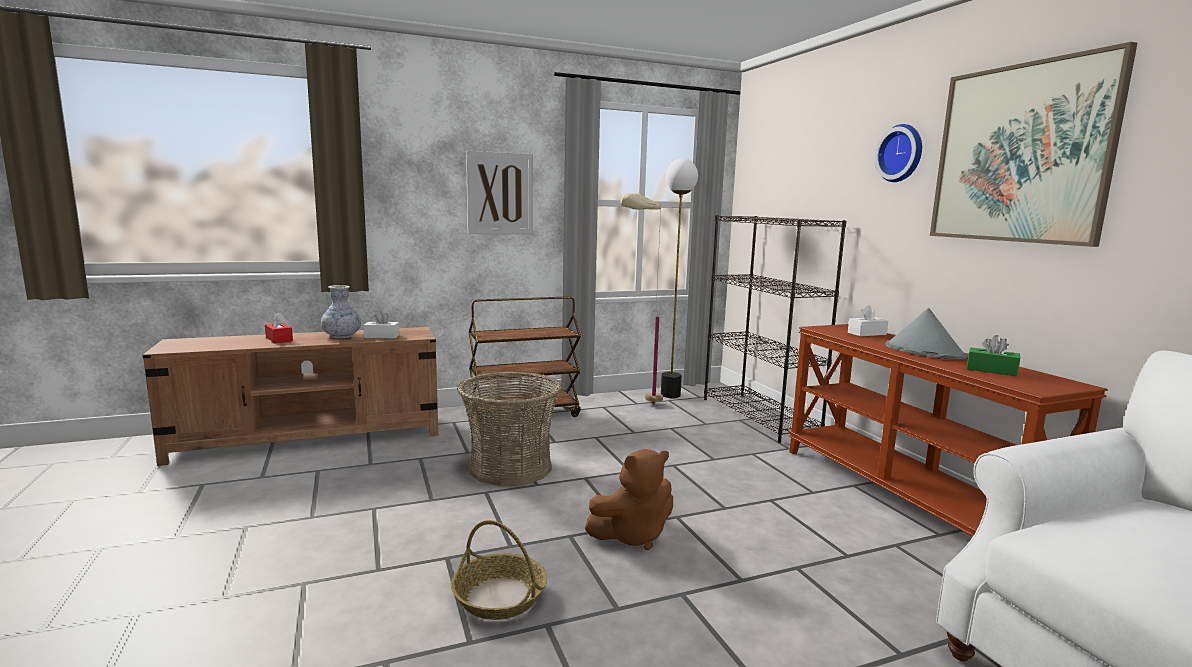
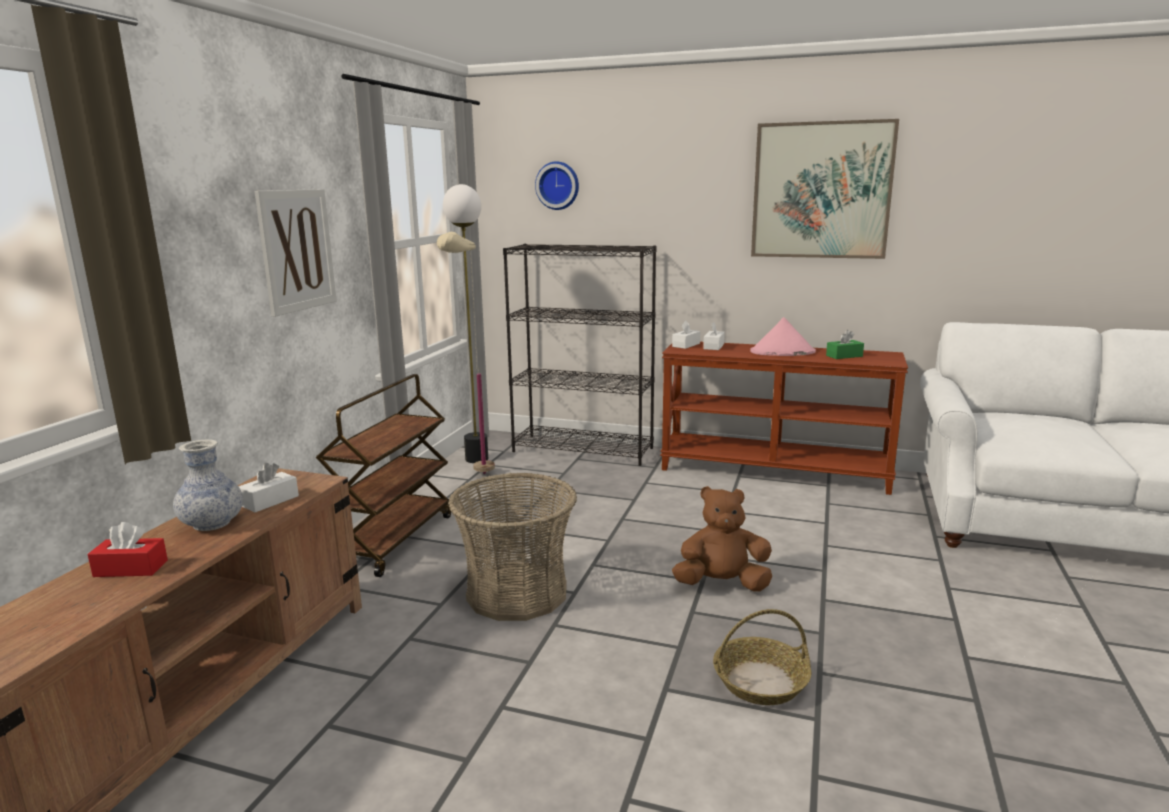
camera: 50 degrees left, 5 degrees up
(632, 535) = (721, 584): brown plush toy -> brown plush toy turned 105 degrees counterclockwise
(843, 327) = (686, 345): none -> white tissue box
(902, 153) = (709, 184): wall clock -> wall clock (558, 185)
(923, 351) = (782, 352): grey hat -> pink hat

